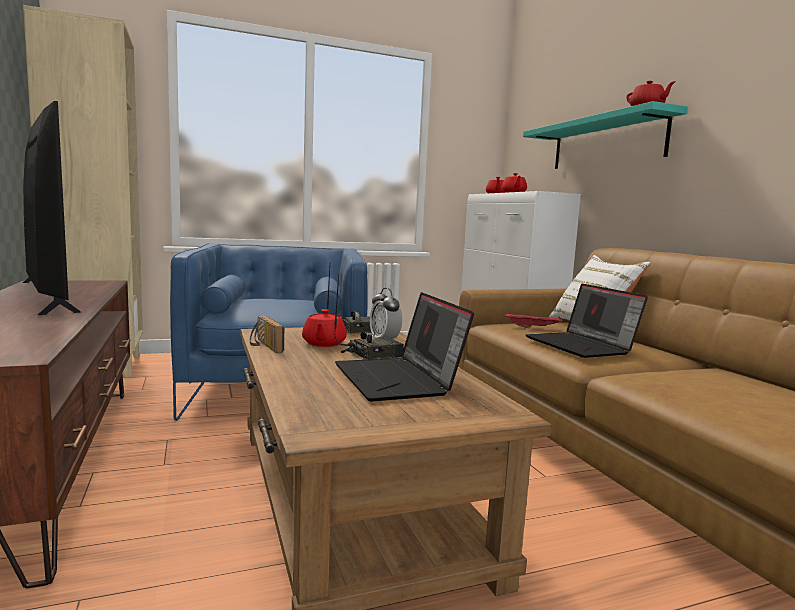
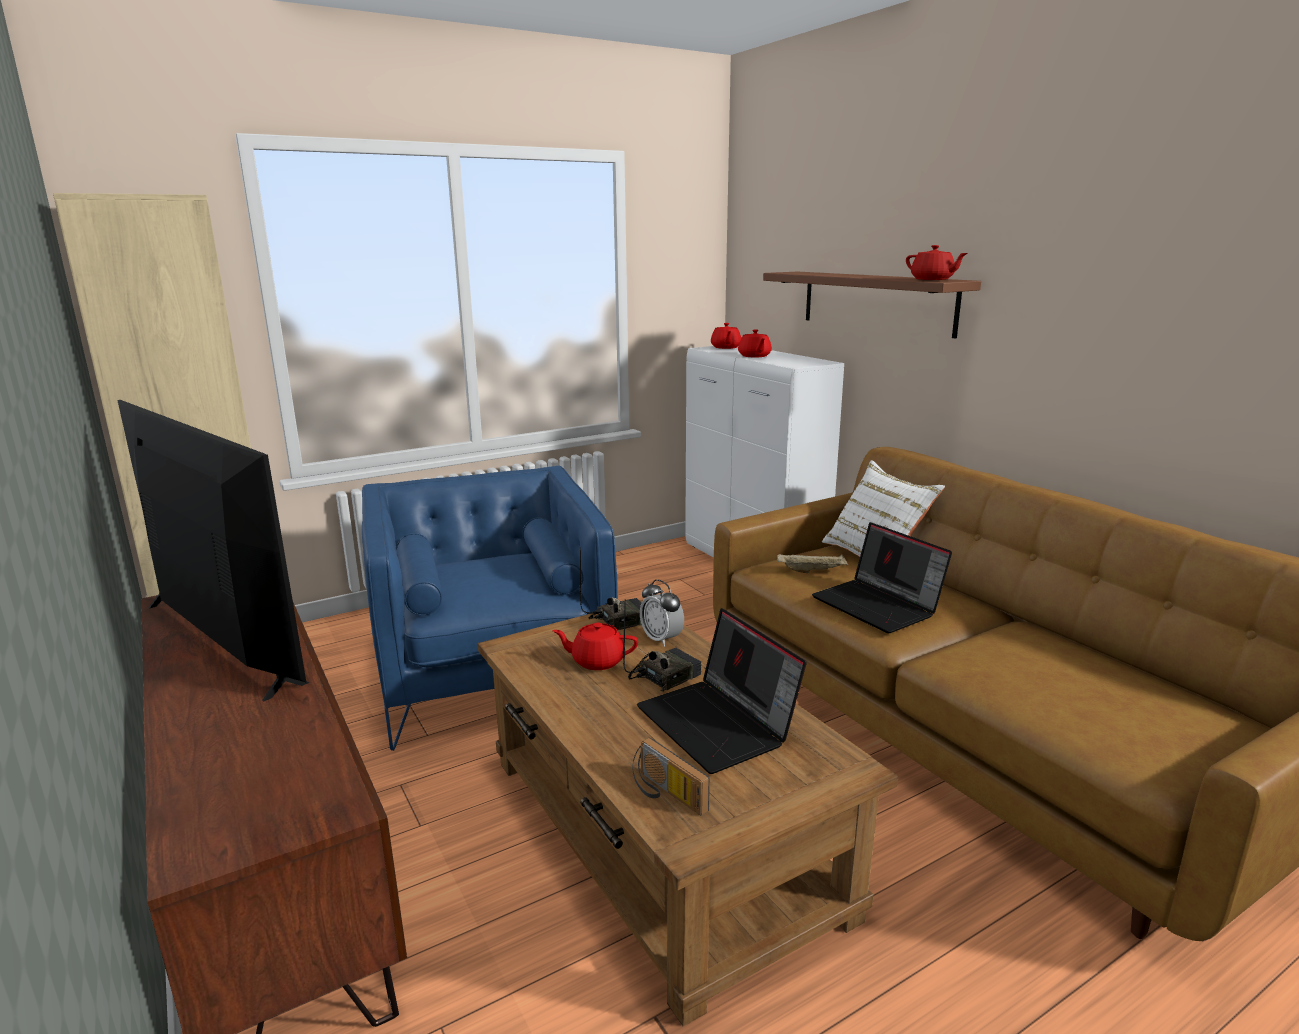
camera: 10 degrees left, 10 degrees up
(263, 346) = (531, 680): radio -> radio (665, 794)
(323, 344) = (597, 661): red teapot -> red teapot turned 105 degrees clockwise
(533, 328) = (812, 571): red tray -> beige tray
(606, 143) = (876, 302): turquoise shelf -> brown shelf

